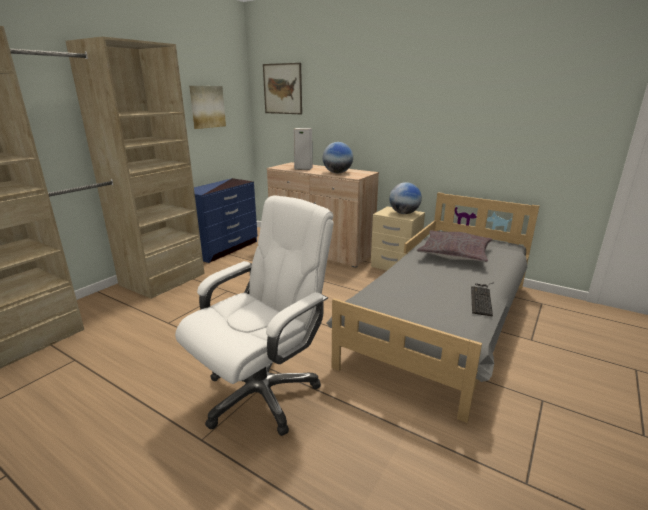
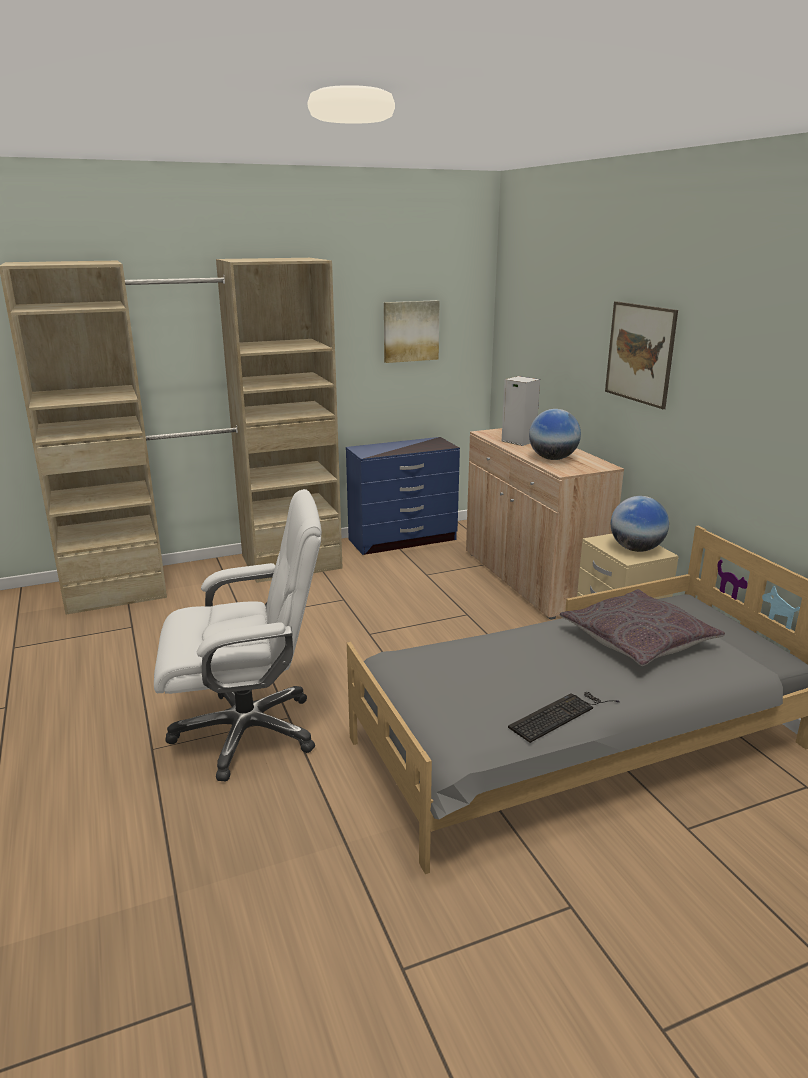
camera: 35 degrees right, 0 degrees up
(282, 89) = (528, 308): picture -> picture (640, 353)

